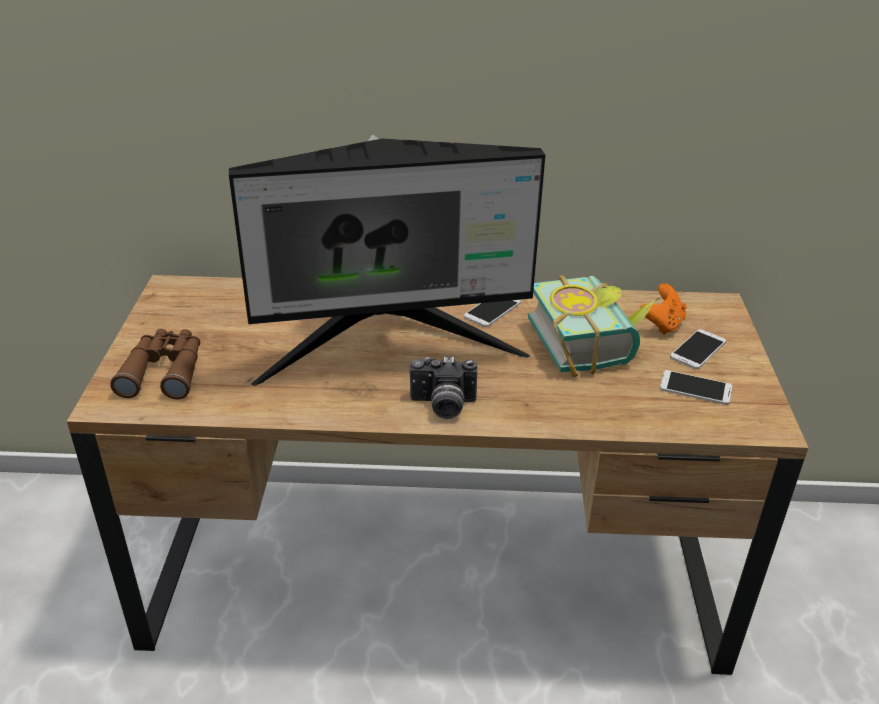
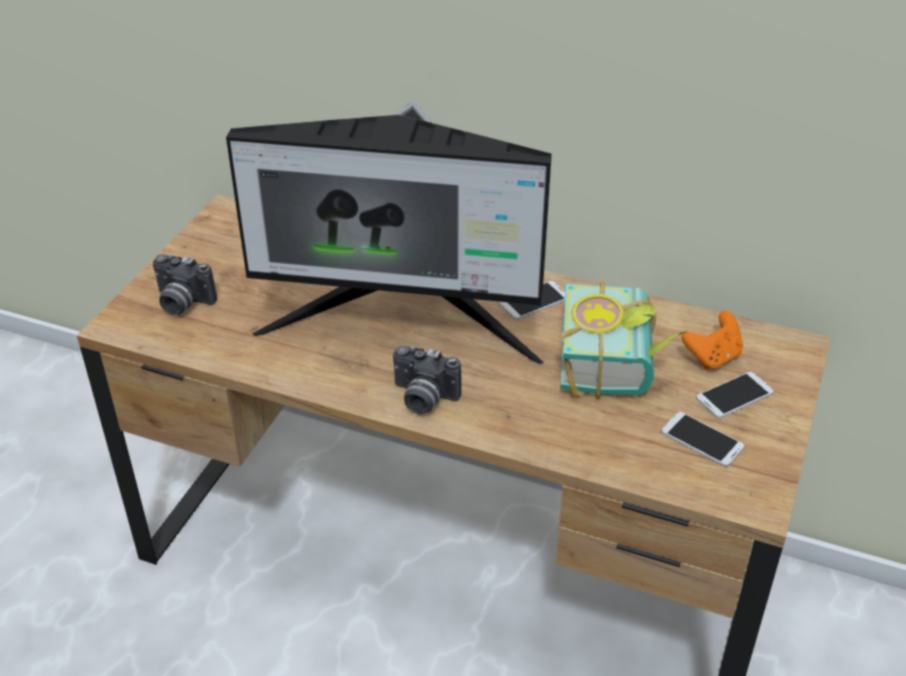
camera: 20 degrees right, 5 degrees up
(164, 371) = (181, 303): brown binoculars -> camera

